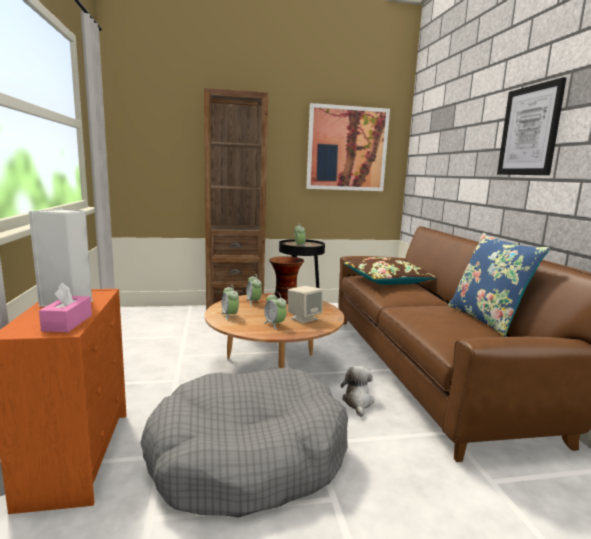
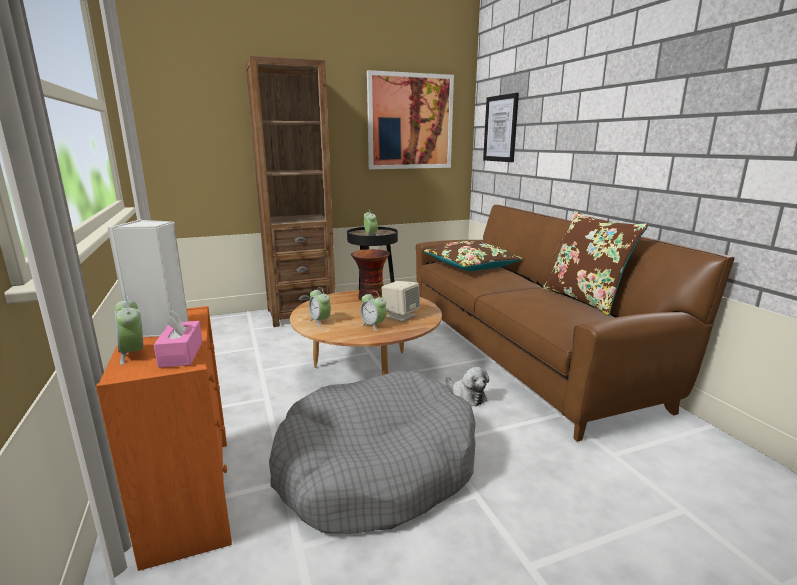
camera: 10 degrees left, 5 degrees up
(253, 302) = (338, 303): alarm clock -> alarm clock (133, 354)
(358, 402) = (466, 396): plush toy -> plush toy turned 150 degrees clockwise
(487, 319) = (585, 299): blue pillow -> brown pillow
(529, 131) = (616, 102): picture -> picture (500, 128)

